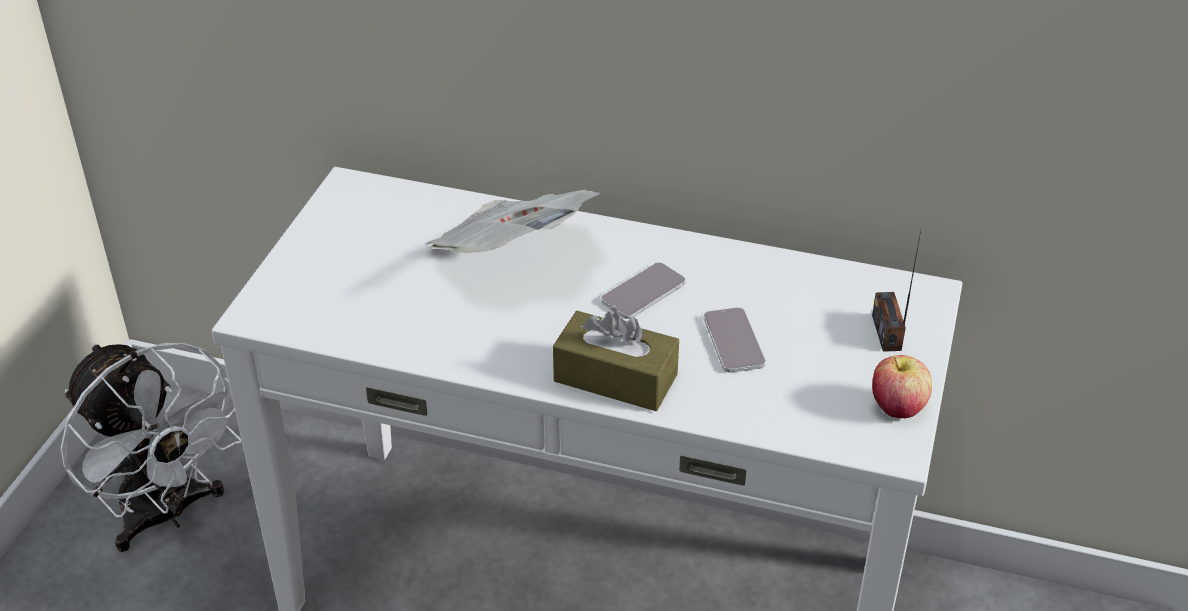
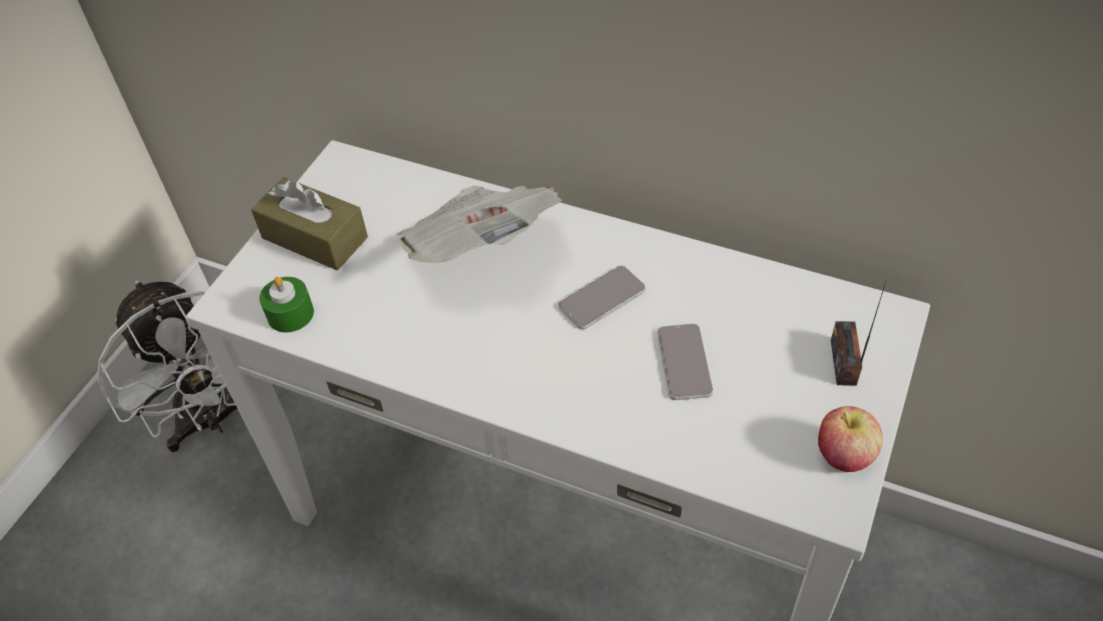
camera: 10 degrees right, 10 degrees up
(324, 322) = (290, 314): none -> green candle
(615, 378) = (559, 398): brown tissue box -> brown tissue box (315, 237)

